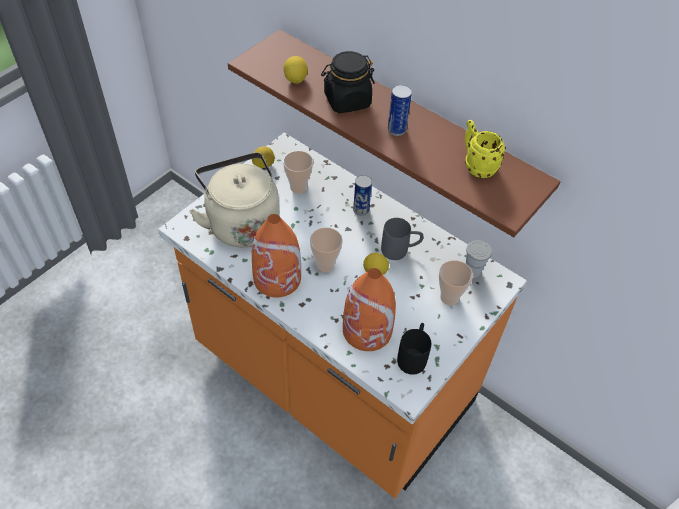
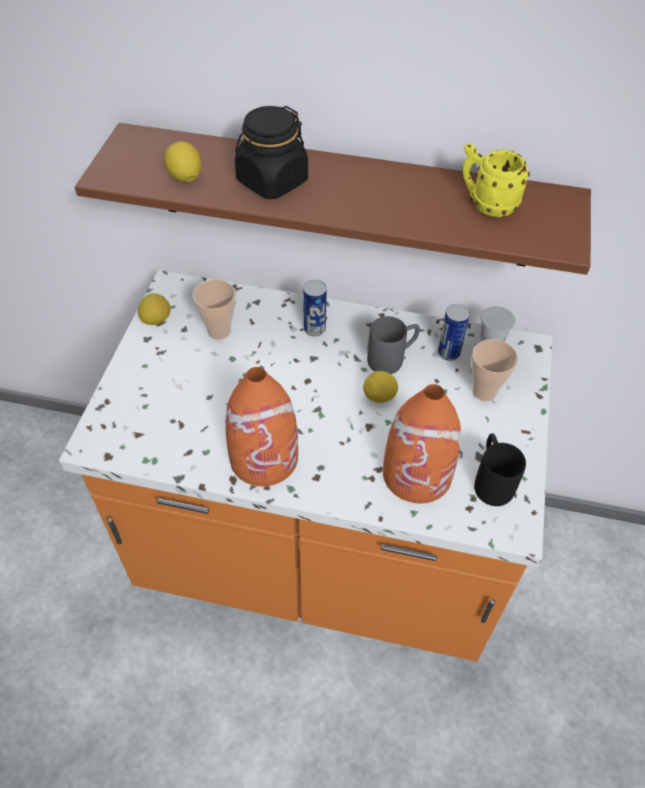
camera: 25 degrees left, 0 degrees up
(241, 222) = (171, 404): beige kettle -> none
(325, 265) = (314, 414): cup -> none
(396, 130) = (360, 195): can -> can (448, 353)

